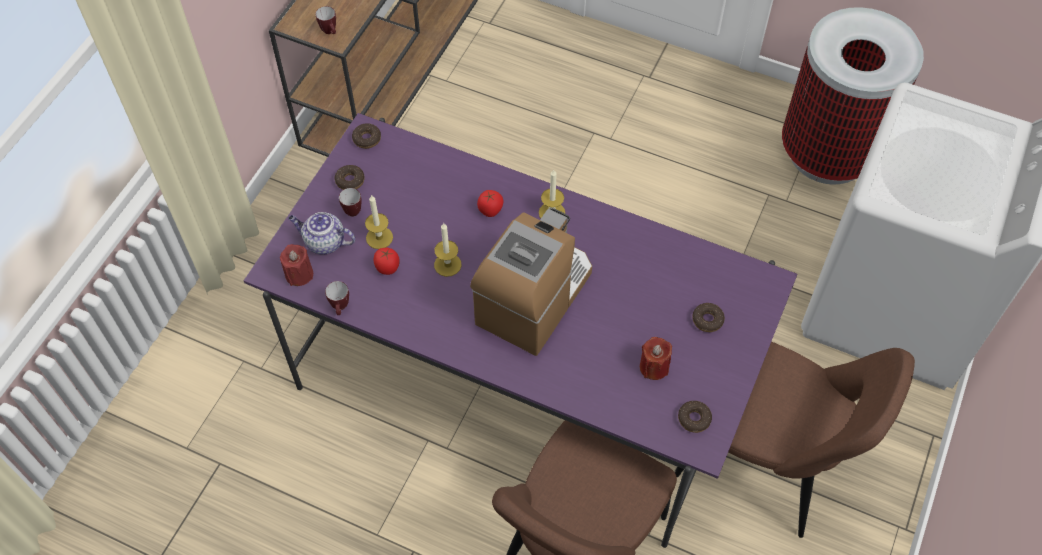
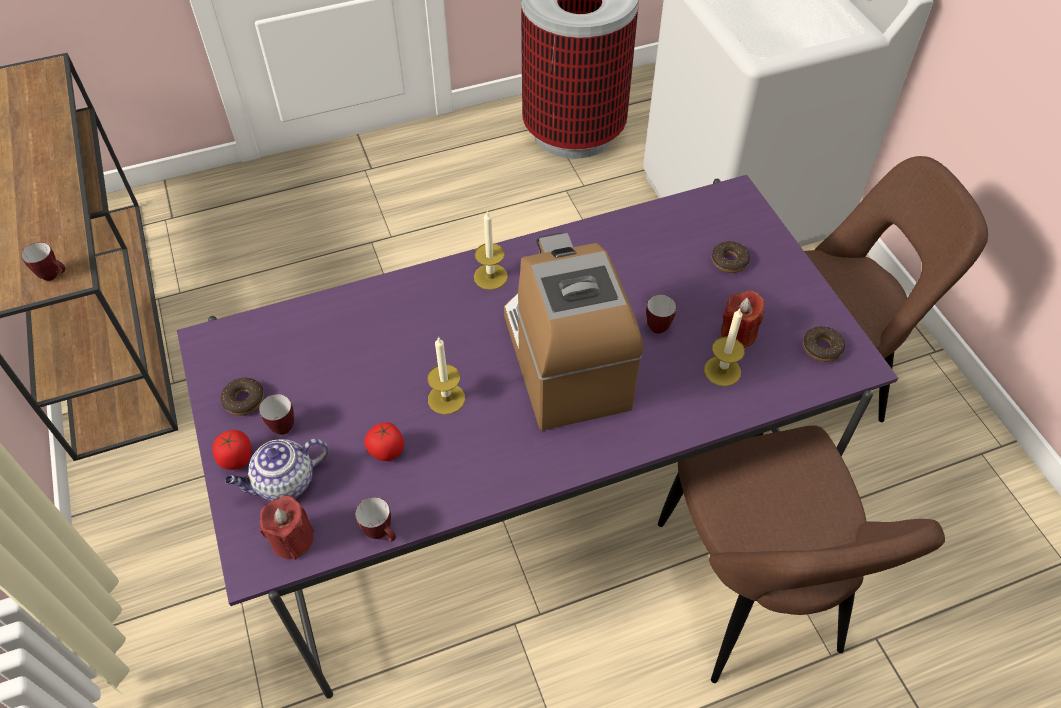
camera: 45 degrees left, 5 degrees down
(367, 139) = (217, 347): donut -> none
(379, 237) = (343, 430): candle -> candle (722, 371)
(490, 210) = (430, 317): tomato -> tomato (237, 459)
(612, 321) = (657, 325): none -> mug

